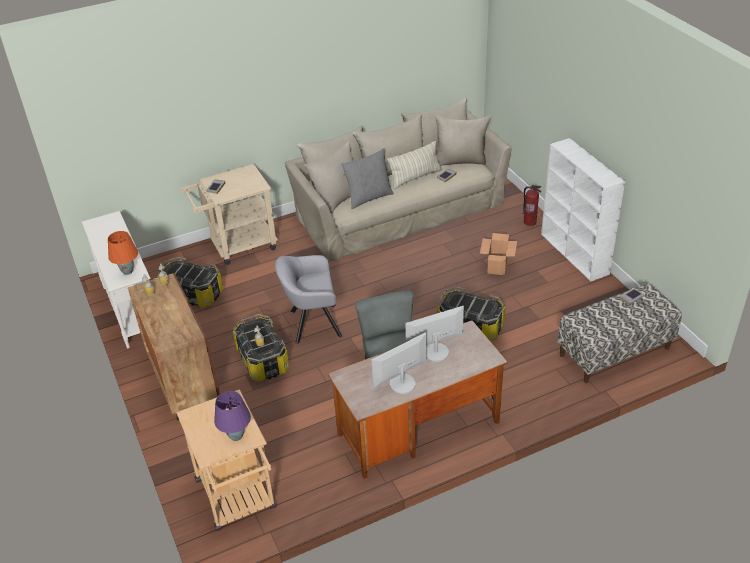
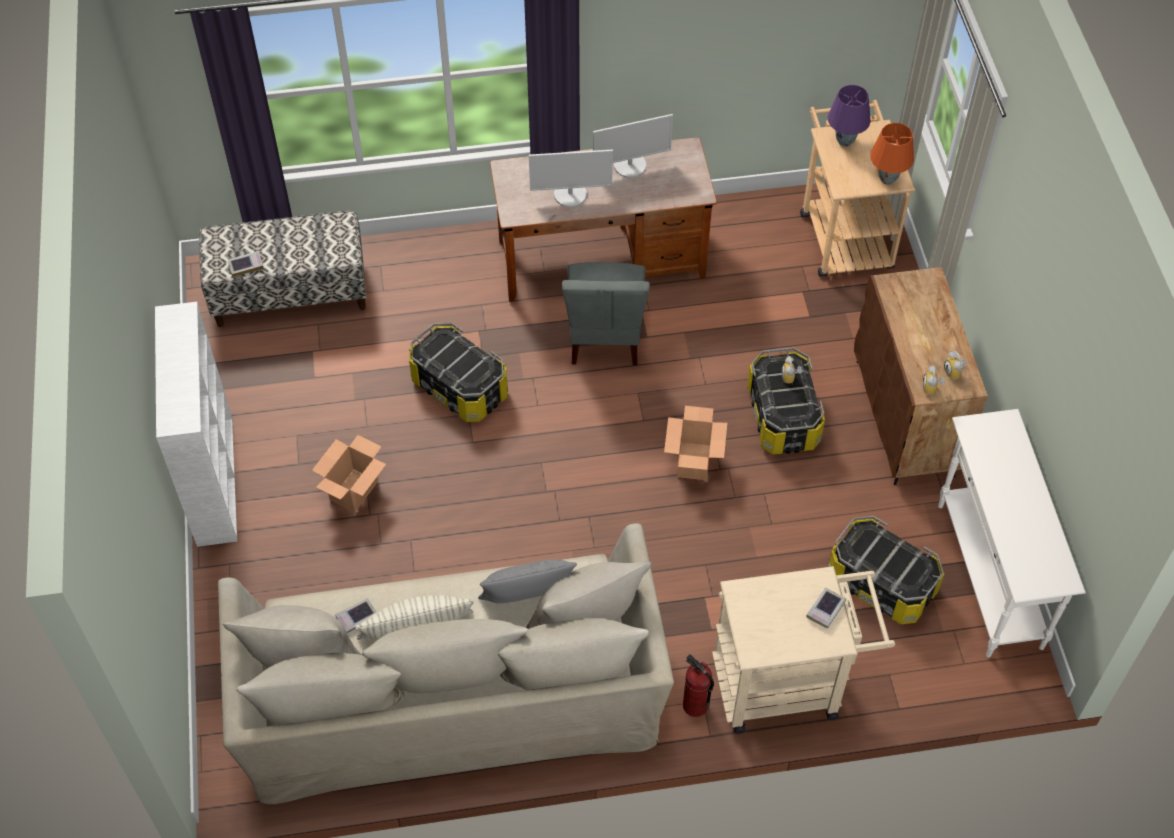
camera: 165 degrees left, 15 degrees up
(128, 271) = (988, 437): orange table lamp -> orange table lamp (886, 179)
(312, 324) = (693, 462): grey armchair -> cardboard box
(530, 222) = (235, 577): fire extinguisher -> fire extinguisher (694, 705)

